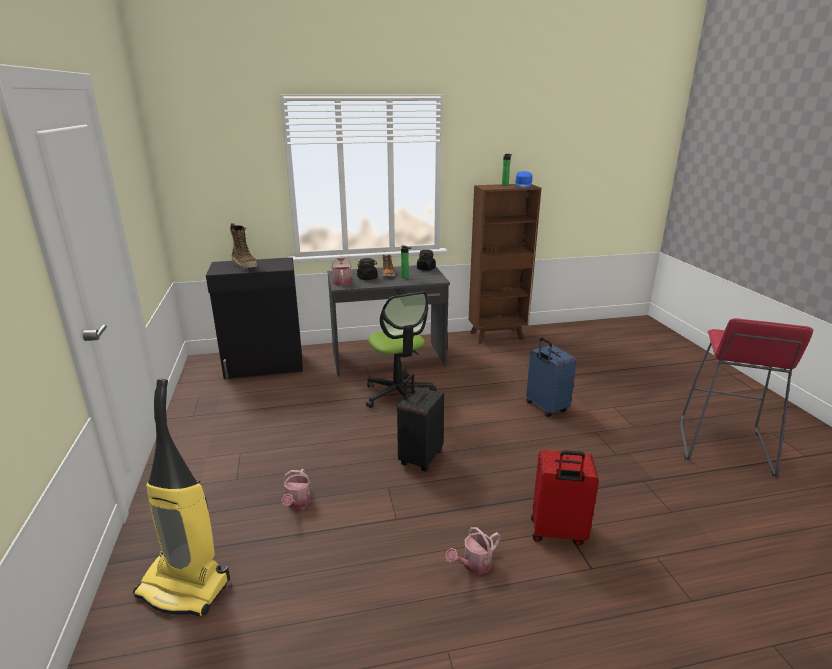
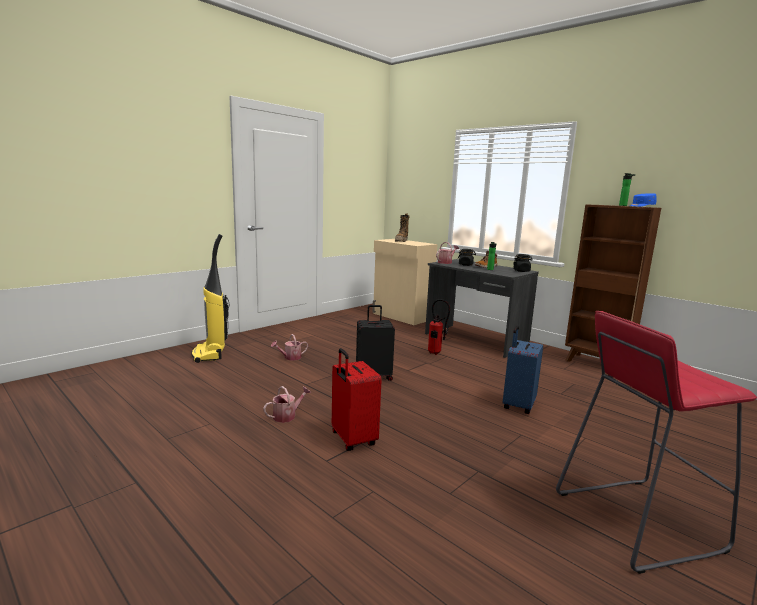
camera: 55 degrees right, 10 degrees down
(265, 366) = (401, 316): black cabinet -> beige cabinet
(398, 394) = (436, 353): office chair -> fire extinguisher
(473, 565) = (287, 416): watering can -> watering can turned 120 degrees clockwise

